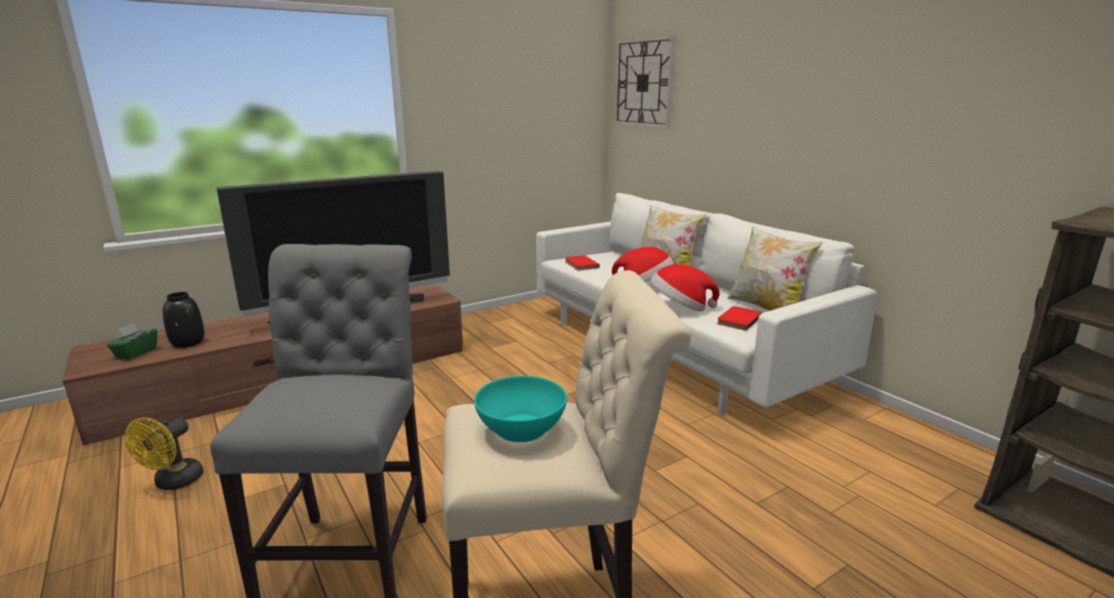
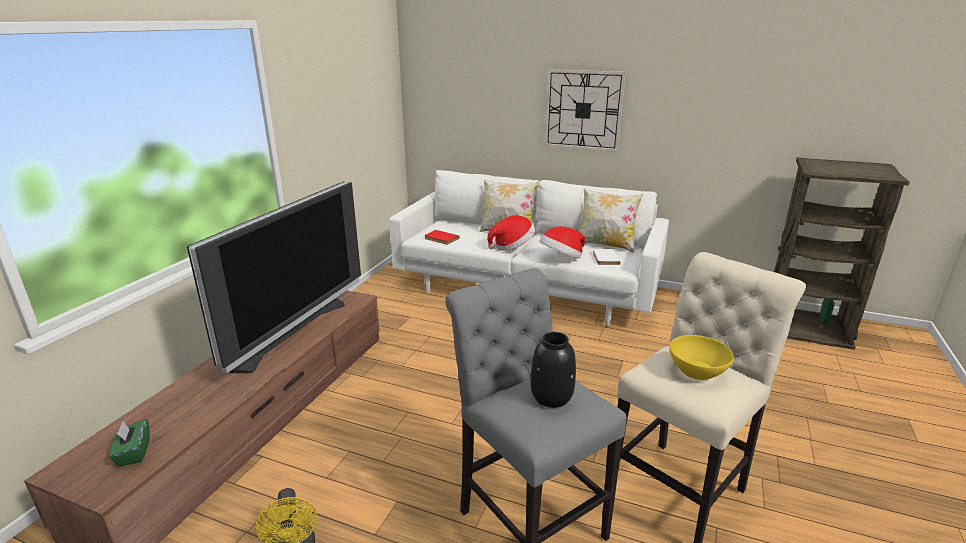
camera: 35 degrees left, 5 degrees up
(187, 343) = (177, 421): black vase -> black vase (552, 397)
(521, 428) = (697, 370): turquoise bowl -> yellow bowl
(643, 83) = (444, 74): wall clock -> wall clock (583, 110)
(737, 320) = (604, 258): red book -> white book

